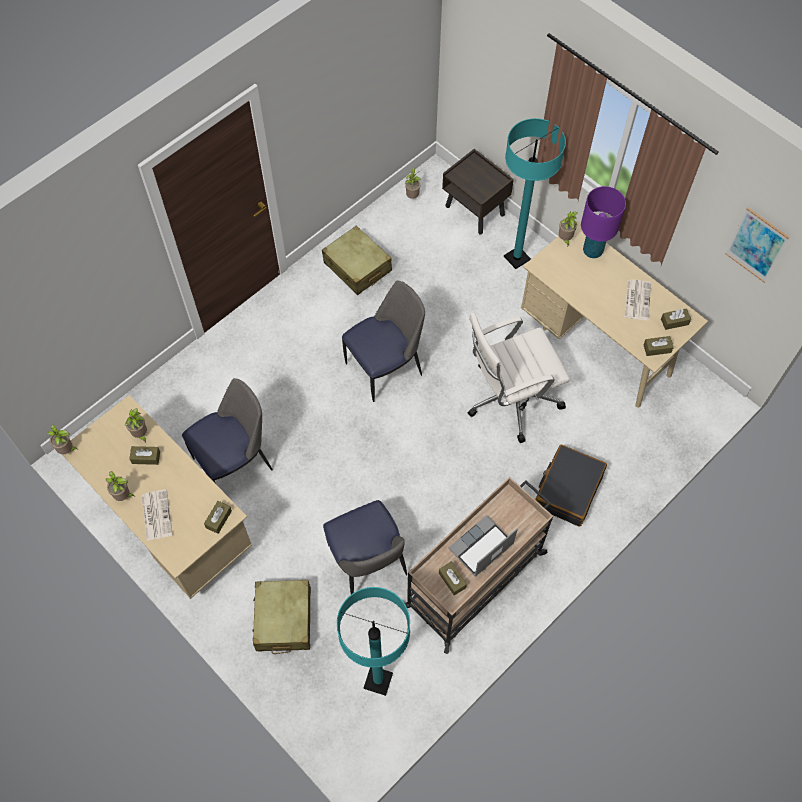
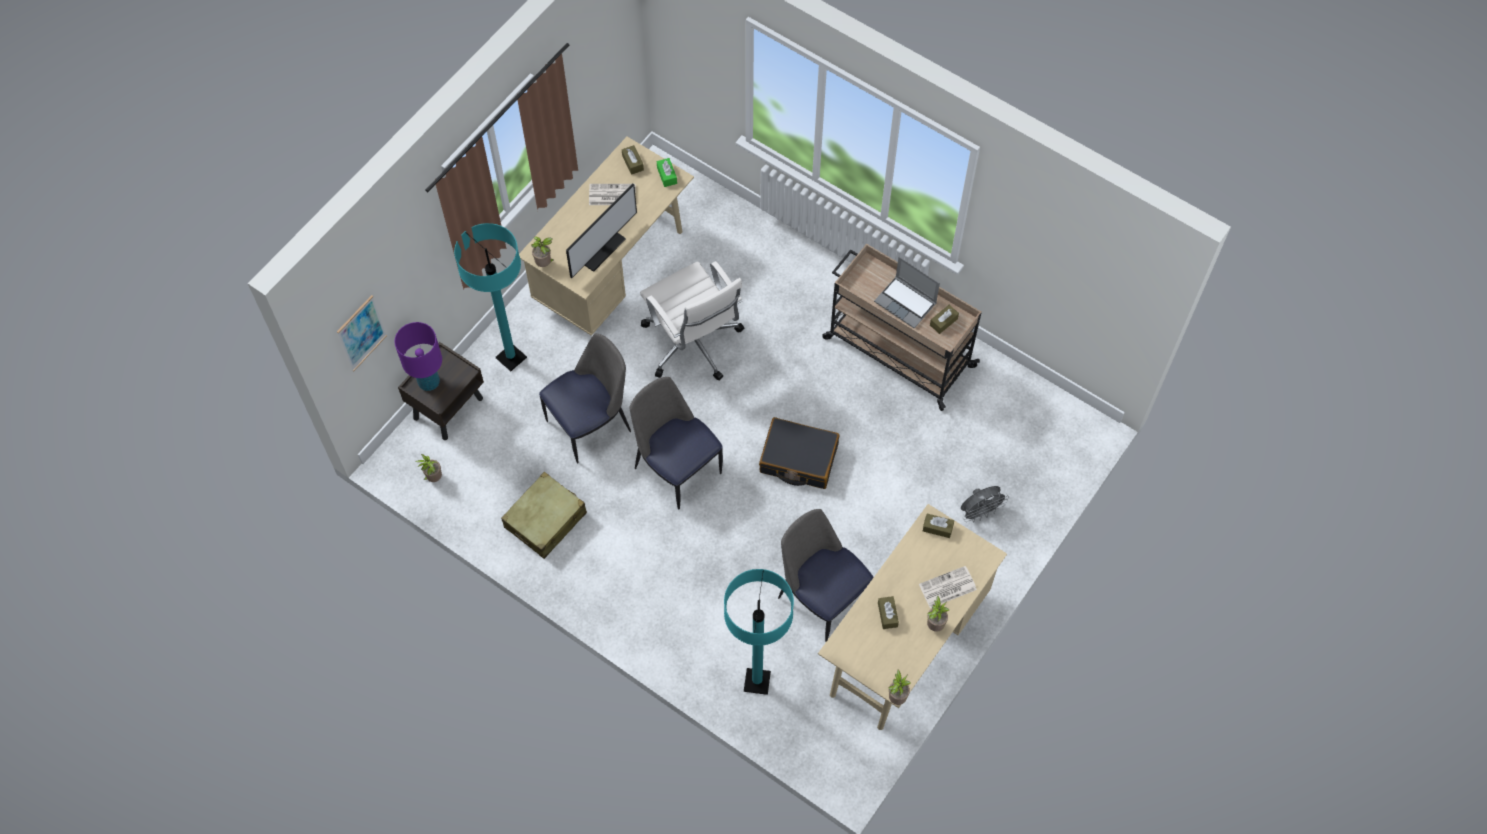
camera: 100 degrees left, 0 degrees up
(140, 434) = (862, 627): potted plant -> none
(283, 619) = (980, 512): beige suitcase -> grey fan
(368, 563) = (903, 447): chair -> chair (591, 424)
(378, 681) = (1016, 419): turquoise floor lamp -> turquoise floor lamp (757, 681)
(568, 489) = (785, 283): black suitcase -> black suitcase (798, 459)
(576, 284) = (601, 249): none -> monitor
(592, 251) = (556, 238): purple table lamp -> purple table lamp (429, 382)
(657, 348) = (667, 175): brown tissue box -> green tissue box
(756, 245) = (604, 53): picture -> picture (361, 333)

